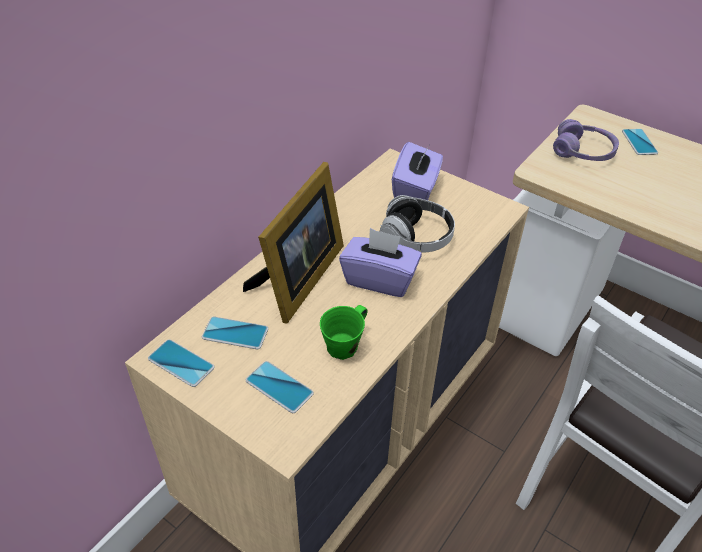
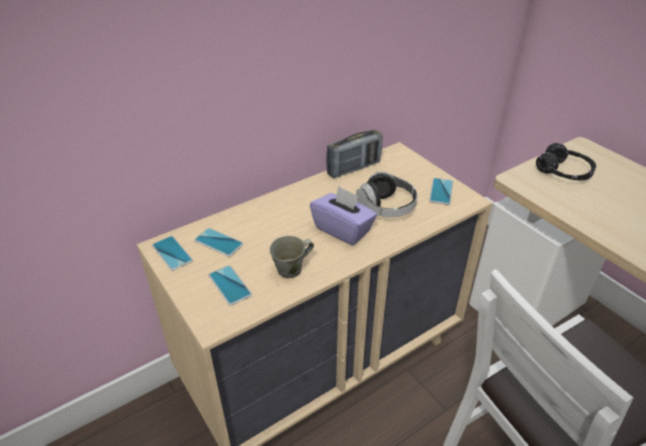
camera: 20 degrees right, 5 degrees down
(298, 280) = (282, 217): picture frame -> none
(344, 346) = (291, 269): green mug -> grey mug
(353, 195) = (354, 168): none -> radio
(416, 189) = (404, 173): purple tissue box -> none
(583, 152) = (564, 172): purple headphones -> black headphones
(639, 142) = (620, 173): phone -> phone (441, 191)

